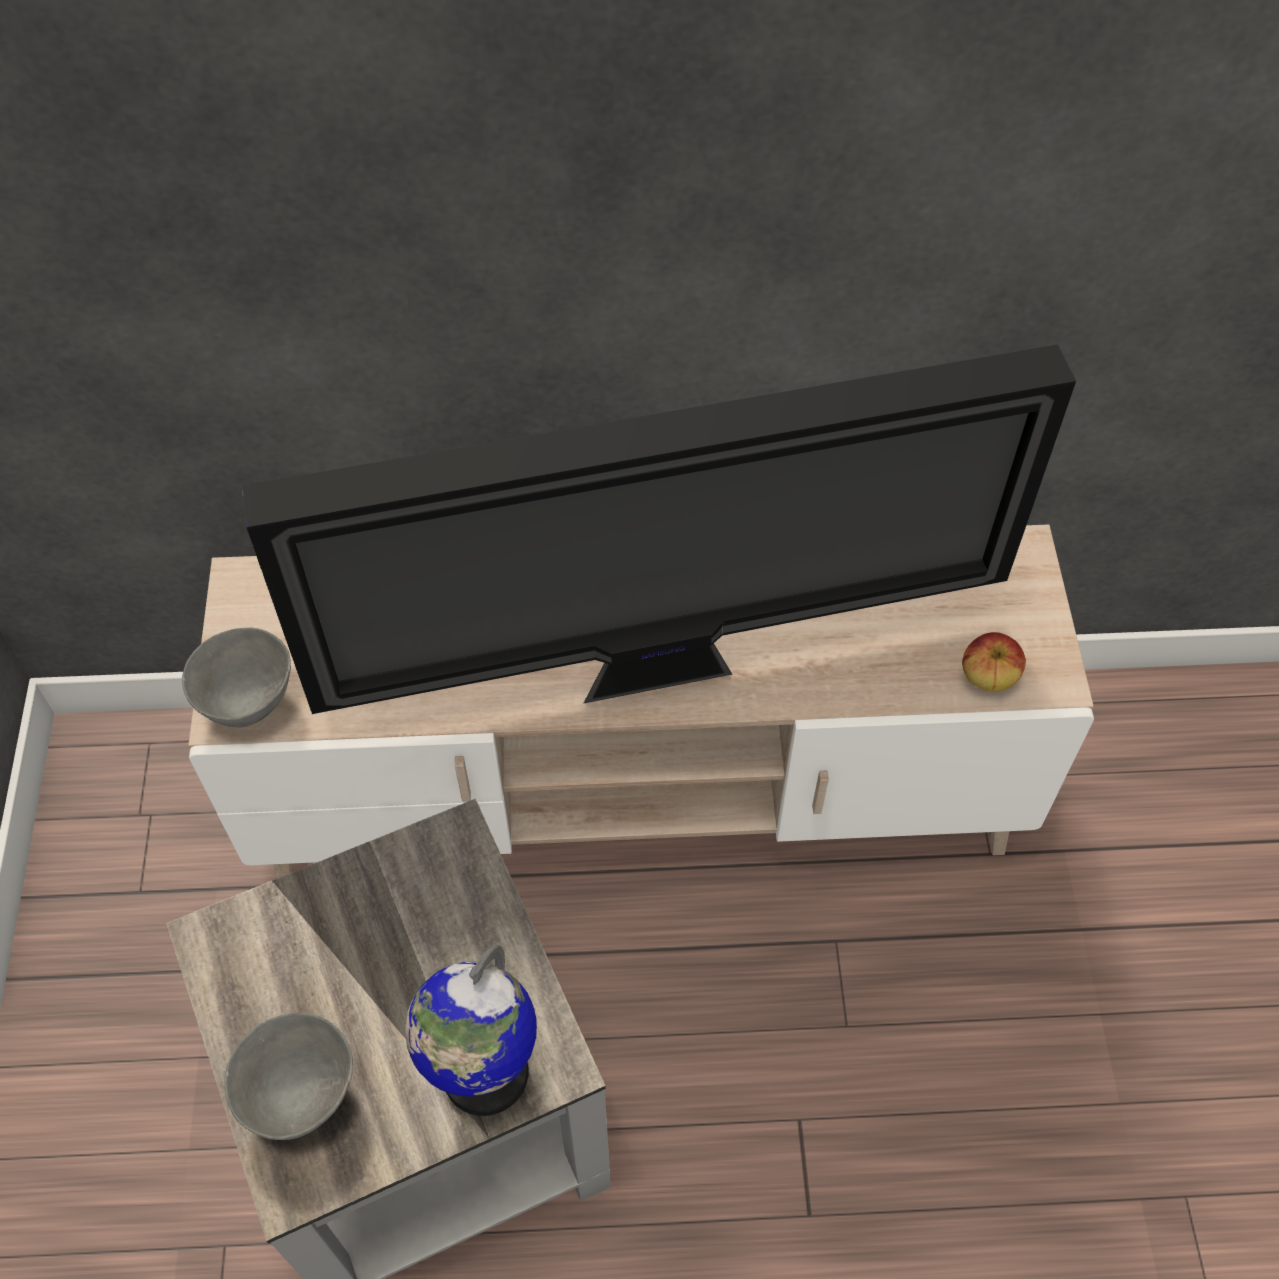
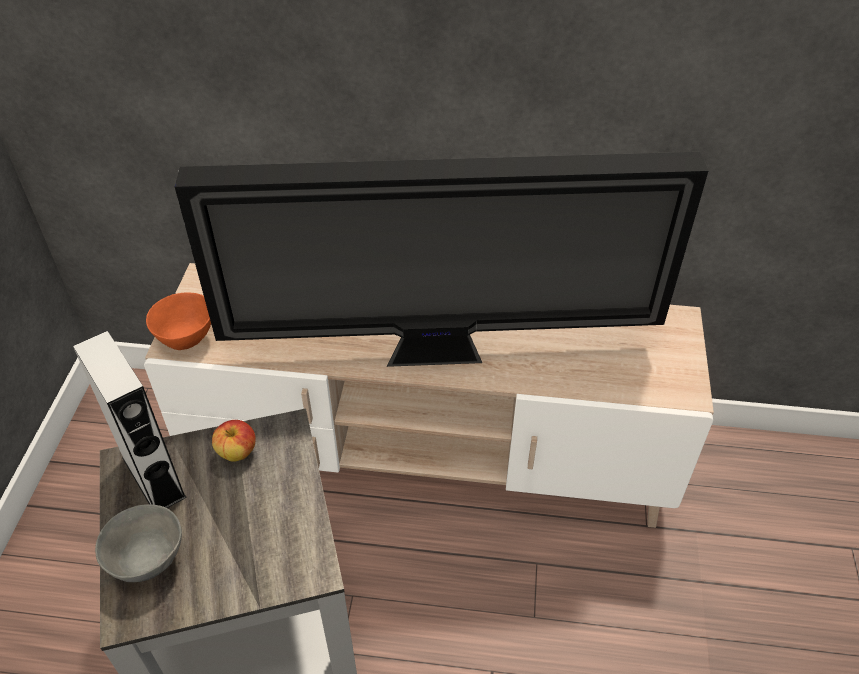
camera: 10 degrees right, 10 degrees down
(249, 702) = (187, 339): grey bowl -> orange bowl
(267, 955) = (153, 477): none -> grey speaker
(484, 1073) = (267, 568): globe -> none
(988, 677) = (646, 386): apple -> apple (237, 452)

